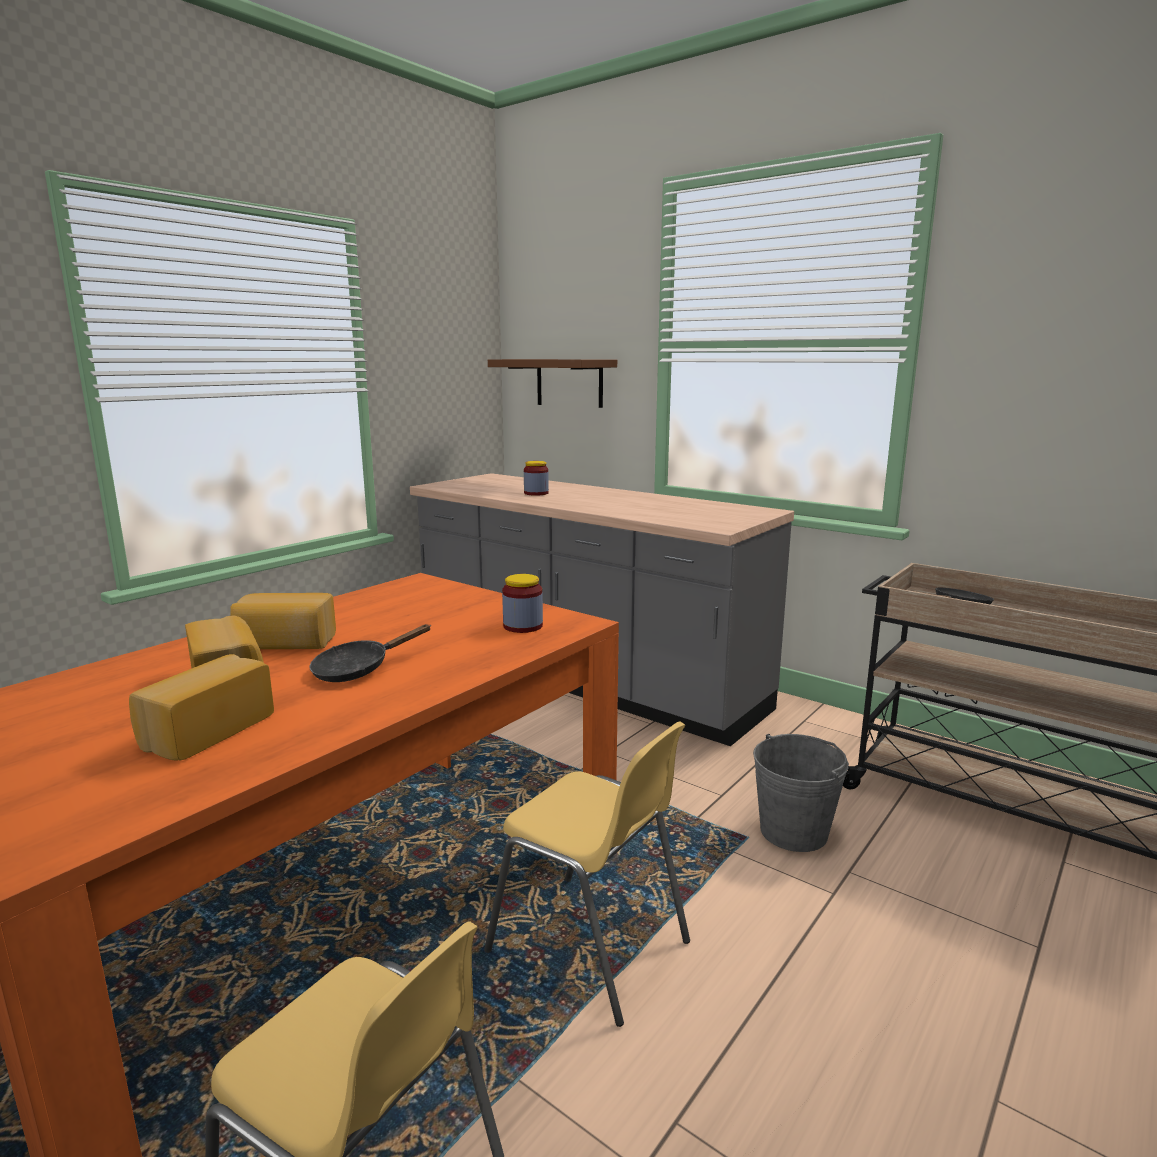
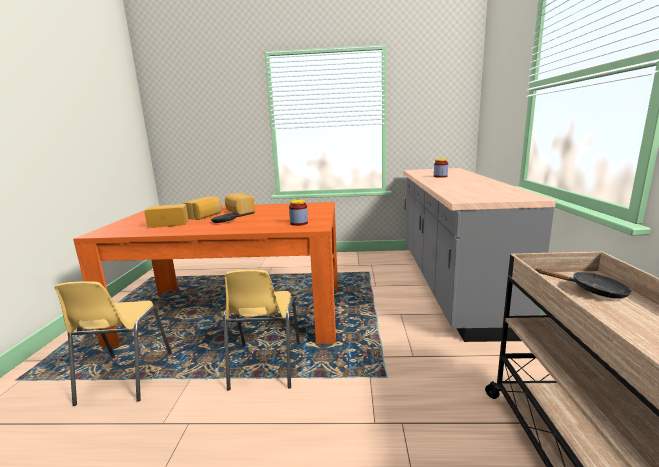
camera: 55 degrees right, 0 degrees up
(569, 382) = (497, 115): brown shelf -> none
(793, 832) = (413, 390): grey bucket -> none

